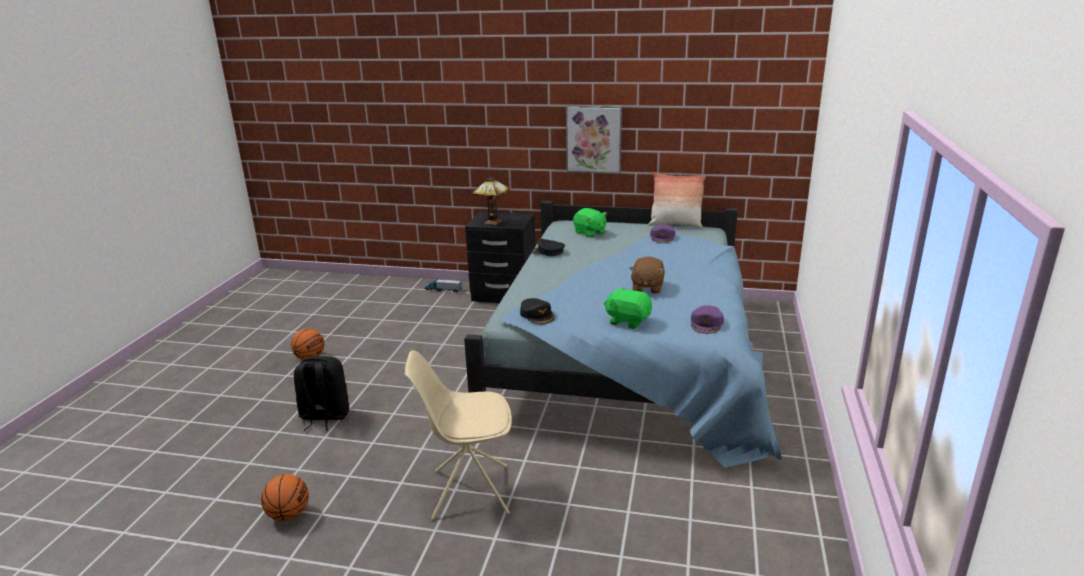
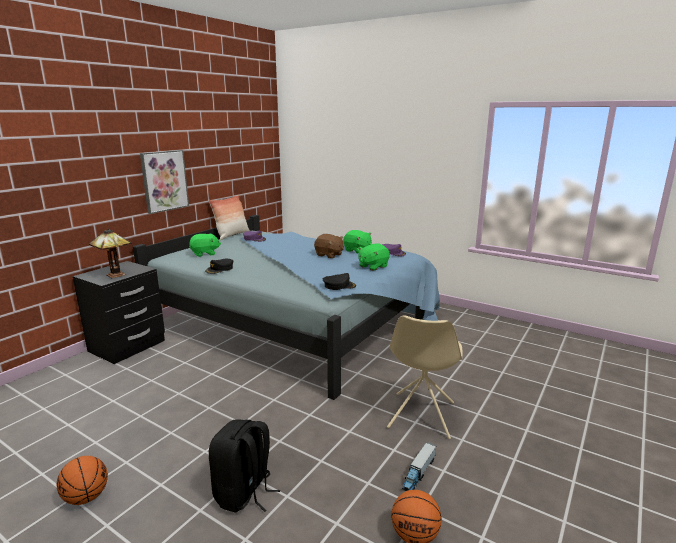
camera: 70 degrees left, 5 degrees down
(443, 290) = (61, 375): toy truck -> toy truck (418, 473)
(688, 299) = (357, 250): none -> green plush toy

